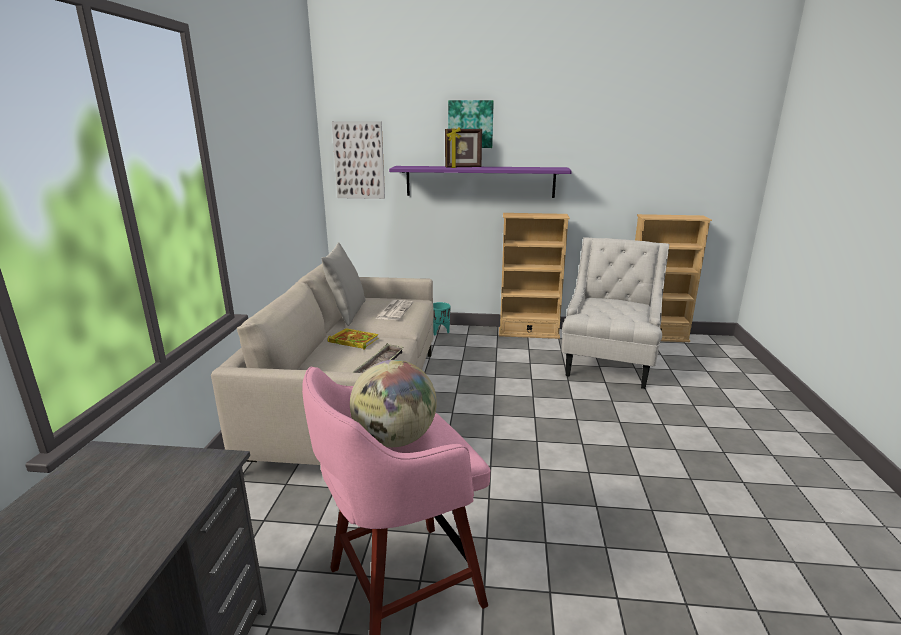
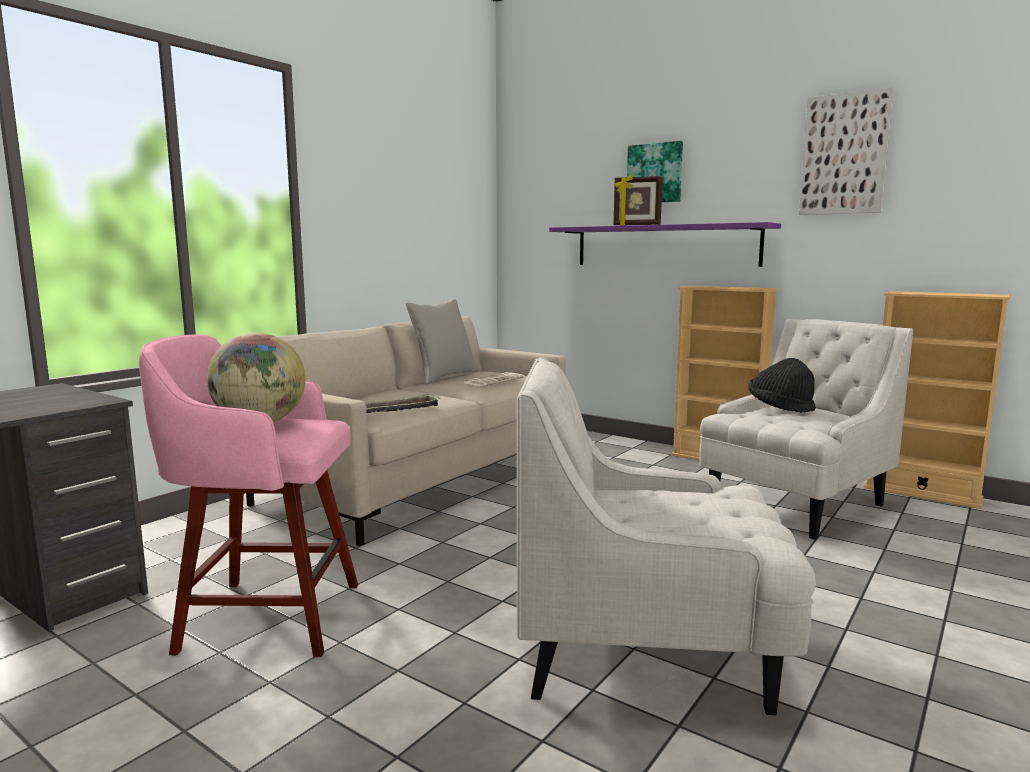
camera: 30 degrees right, 10 degrees down
(352, 341) = (408, 393): book -> none
(359, 160) = (532, 223): picture -> picture (844, 154)
(440, 332) = (601, 441): turquoise planter -> none
(601, 303) = (780, 407): none -> black hat
(660, 509) = (647, 651): none -> white armchair

